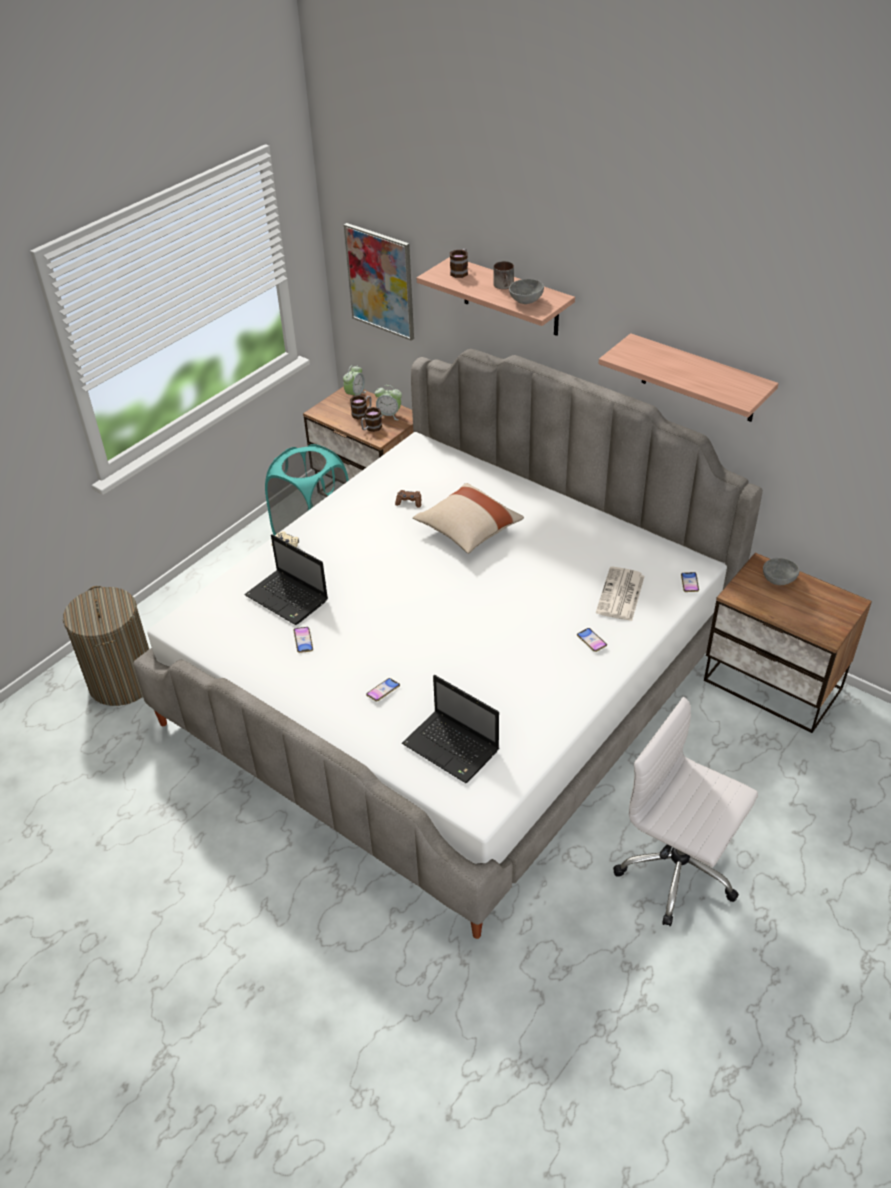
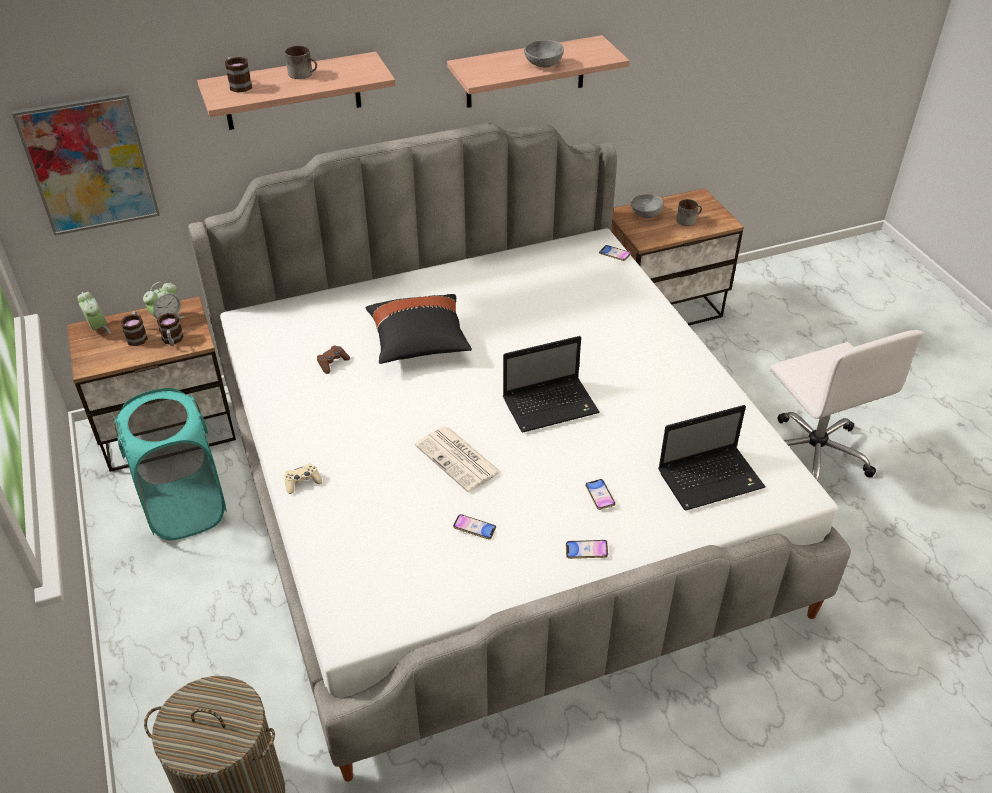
camera: 60 degrees left, 0 degrees up
(288, 599) = (394, 515): laptop -> laptop (552, 405)
(468, 530) = (419, 343): beige pillow -> black pillow
(525, 300) = (347, 74): grey bowl -> grey bowl (543, 64)
(591, 641) = (639, 336): phone -> phone (586, 551)
(620, 595) = (596, 295): newspaper -> newspaper (459, 459)
(679, 871) = (812, 454): white office chair -> white office chair turned 90 degrees counterclockwise
(802, 609) = (688, 219): none -> mug

